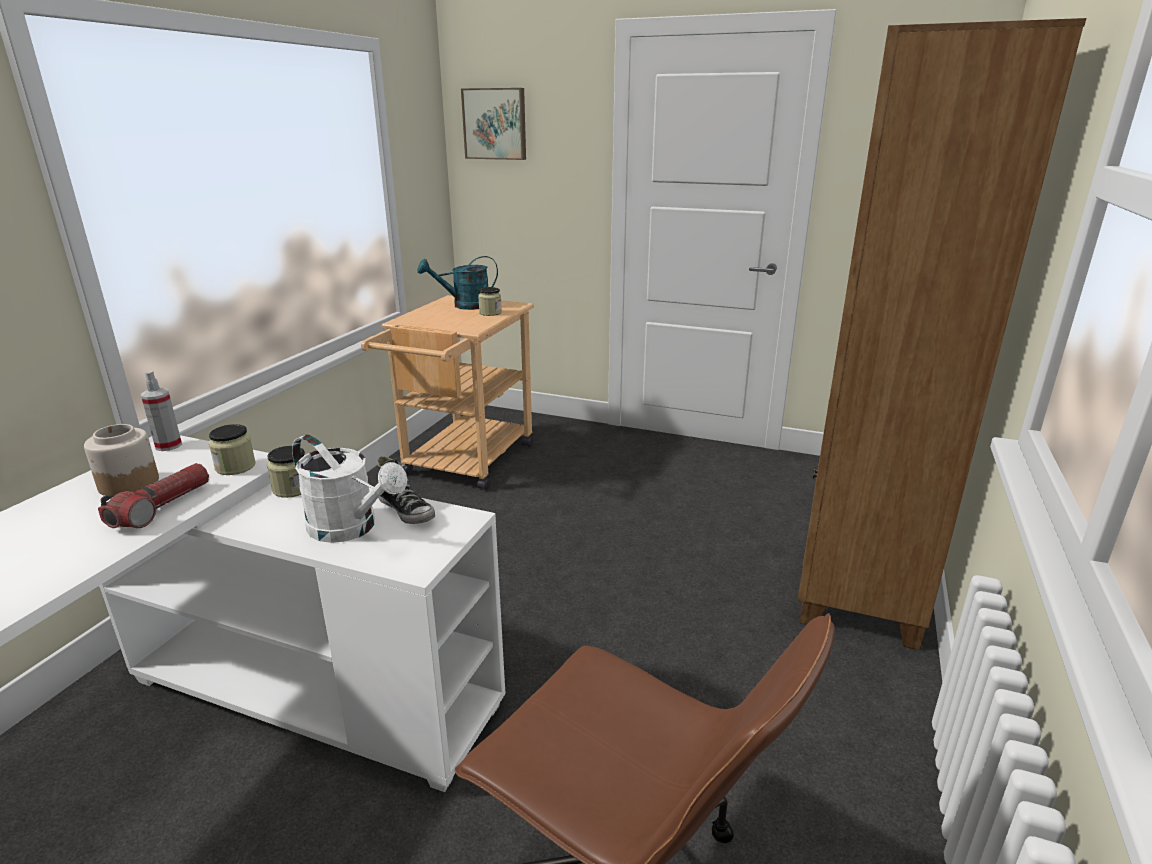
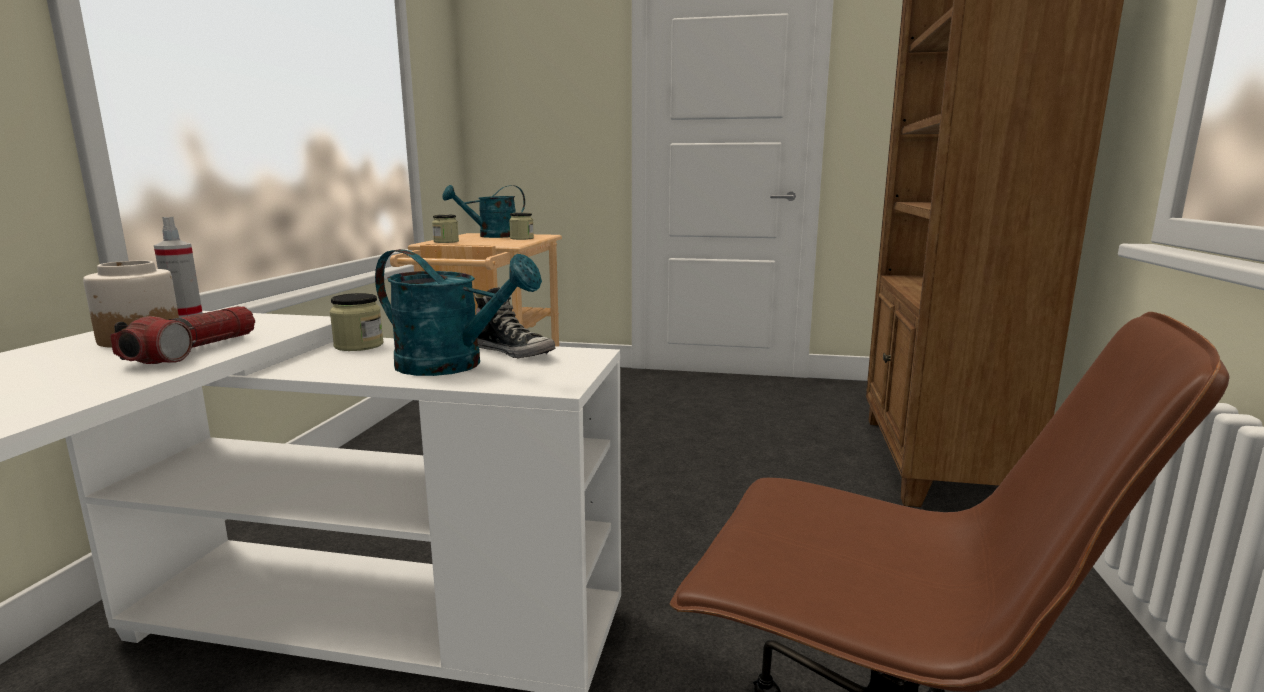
camera: 10 degrees left, 10 degrees down
(235, 467) = (282, 324): jar -> jar (446, 241)
(351, 528) = (453, 366): white watering can -> turquoise watering can
(495, 124) = (512, 70): picture -> none

